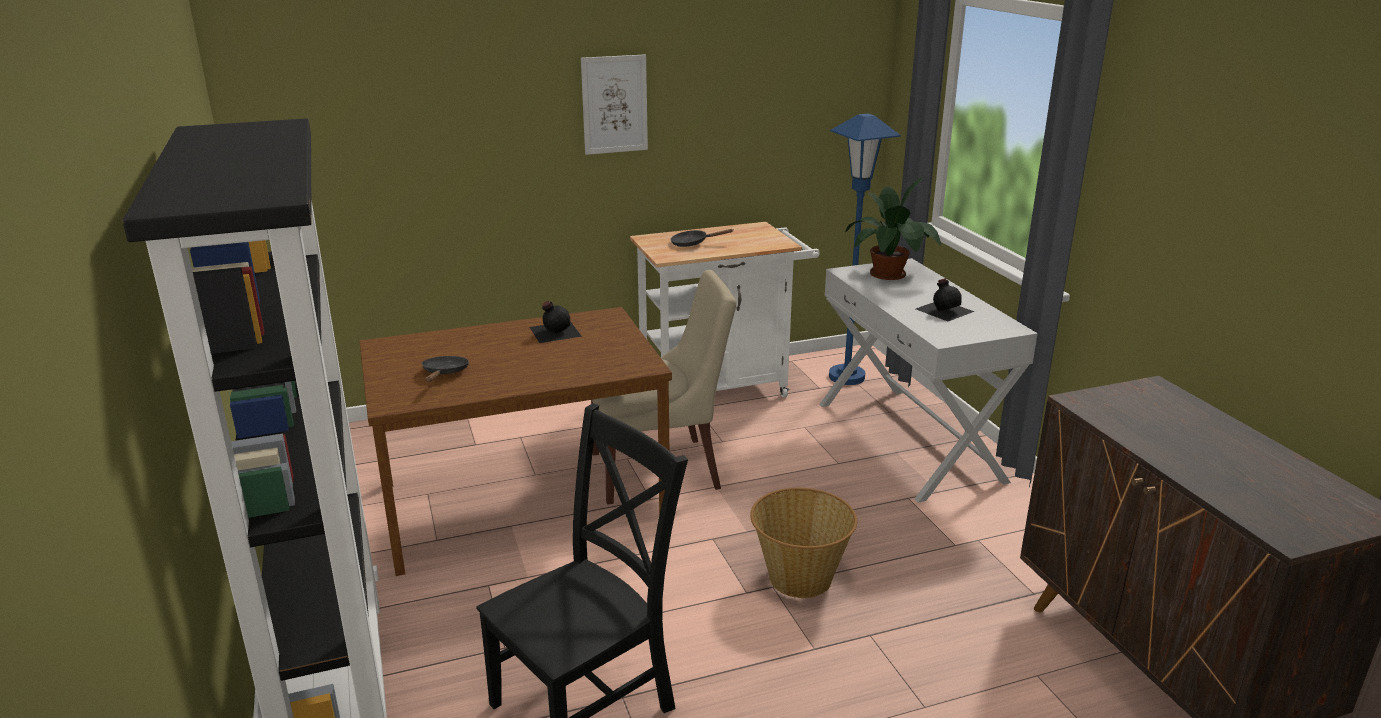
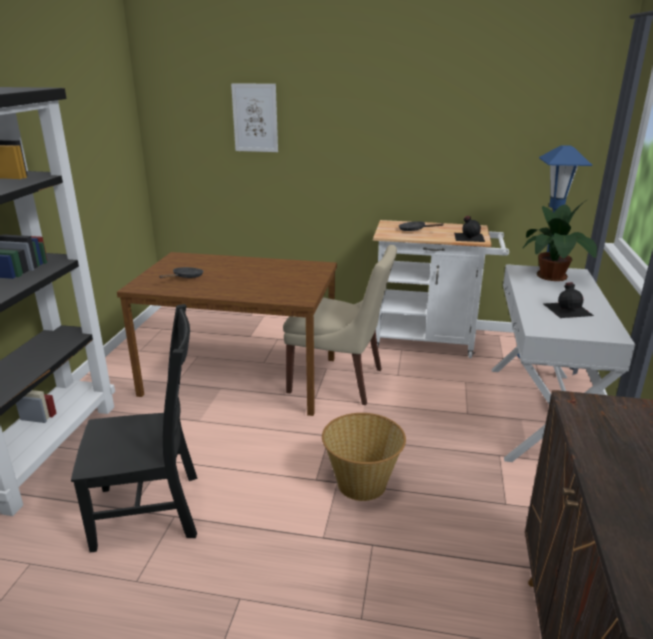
camera: 30 degrees right, 0 degrees up
(554, 331) = (276, 268): black bottle -> black bottle (468, 237)
(614, 104) = (378, 124): picture -> picture (255, 118)

